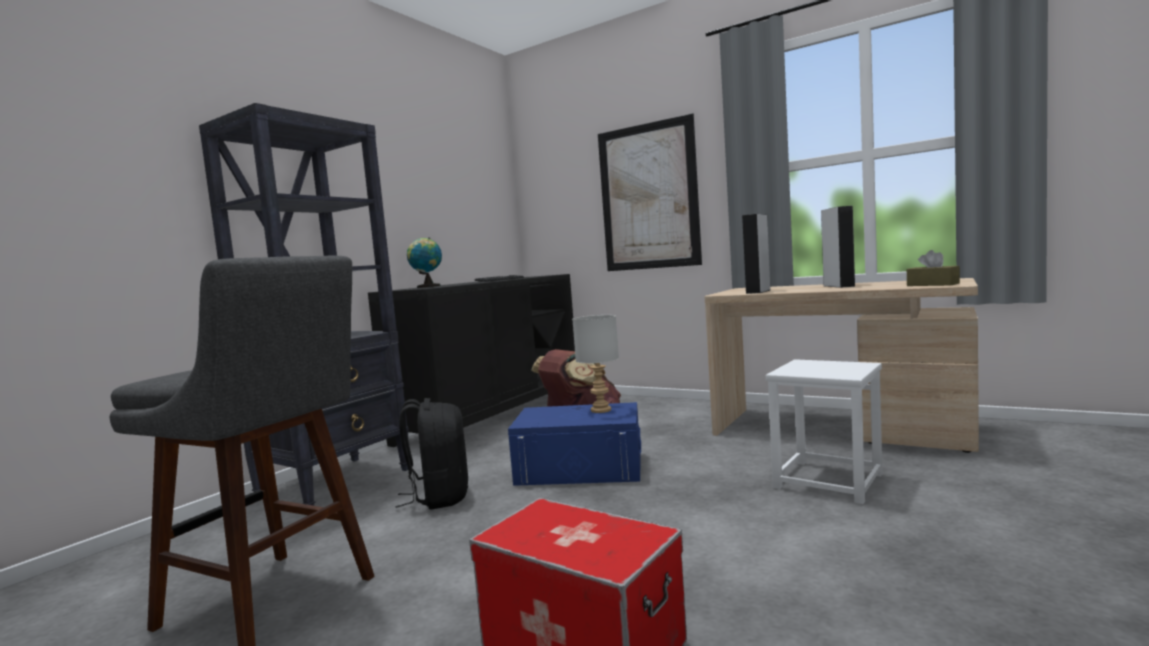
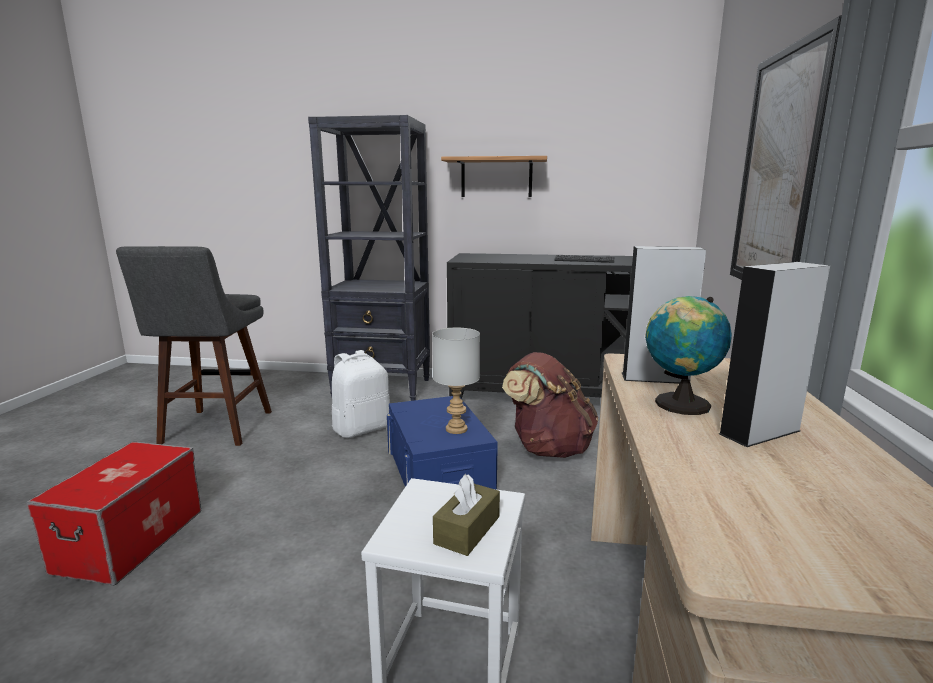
camera: 65 degrees right, 10 degrees up
(389, 208) = (496, 177): none -> shelf
(427, 286) = (508, 255): globe -> globe (678, 404)
(439, 497) = (361, 429): black backpack -> white backpack
(932, 284) = (748, 532): brown tissue box -> brown tissue box (467, 530)

